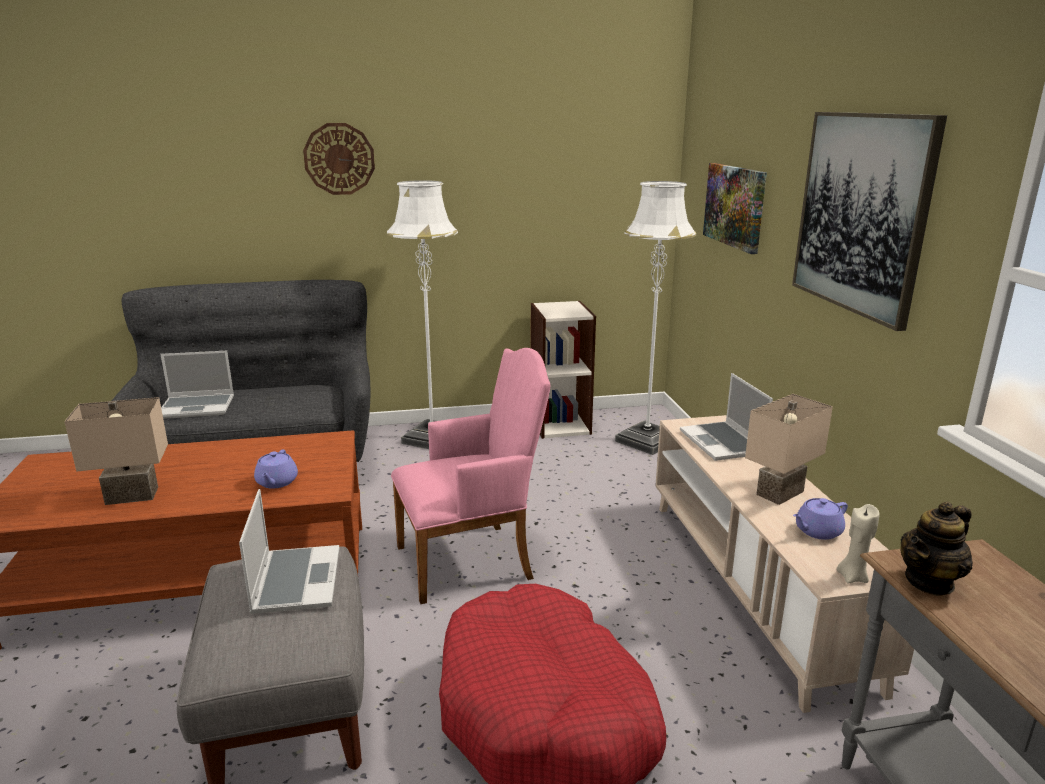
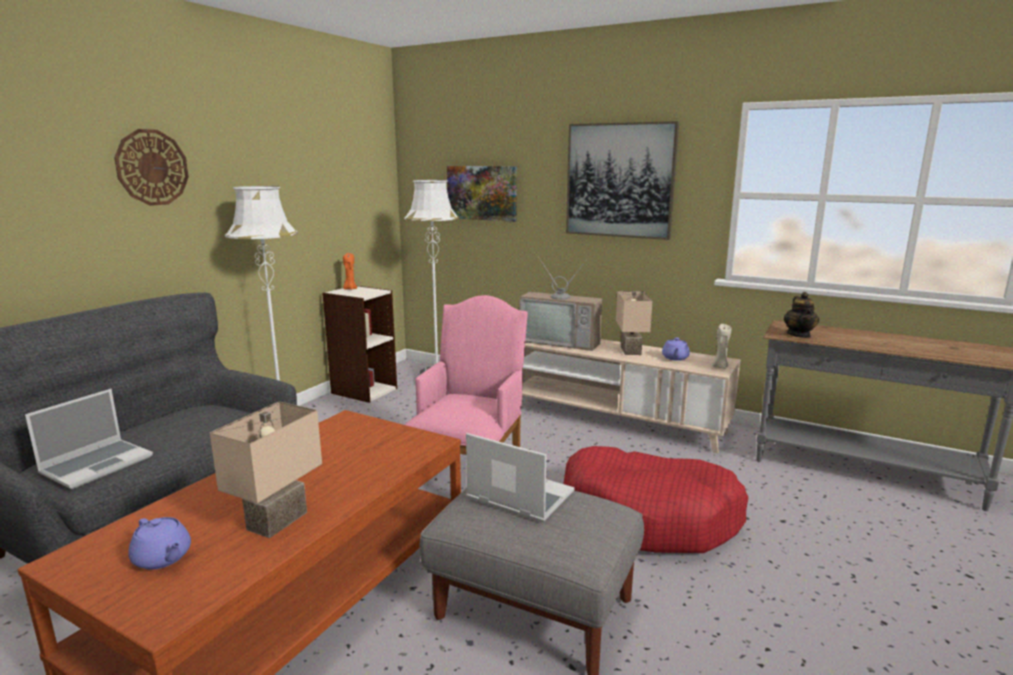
camera: 50 degrees left, 5 degrees down
(276, 482) = (380, 455): purple teapot -> purple teapot (163, 558)
(563, 304) = (350, 289): none -> orange candle
(723, 443) = (561, 341): laptop -> television

